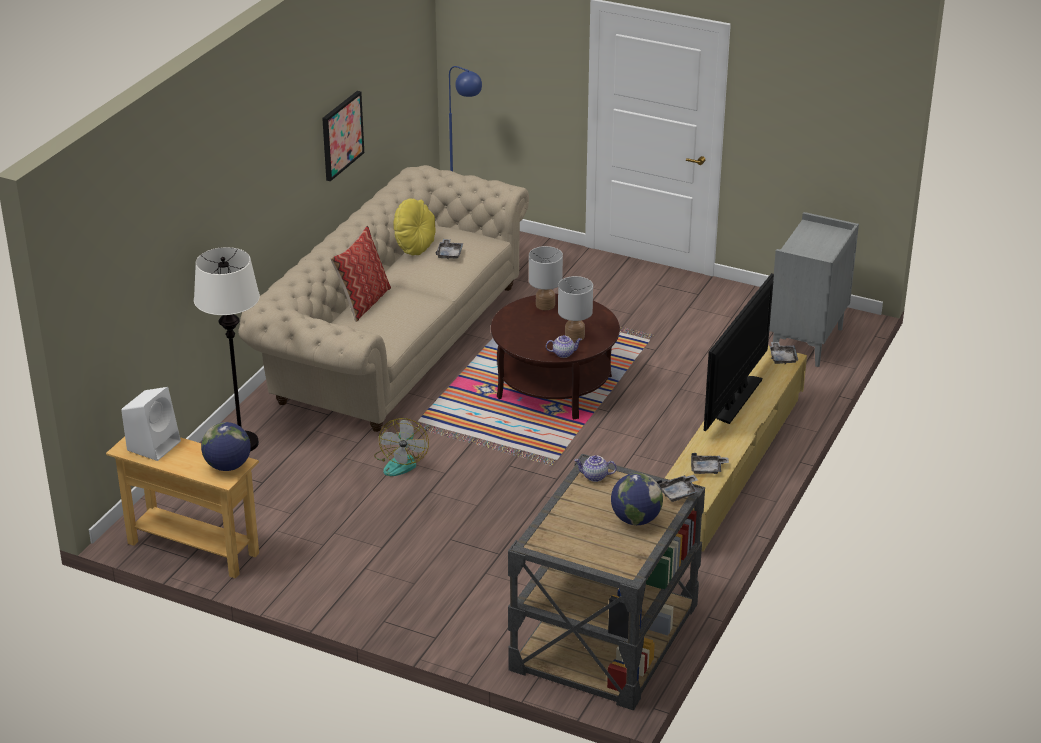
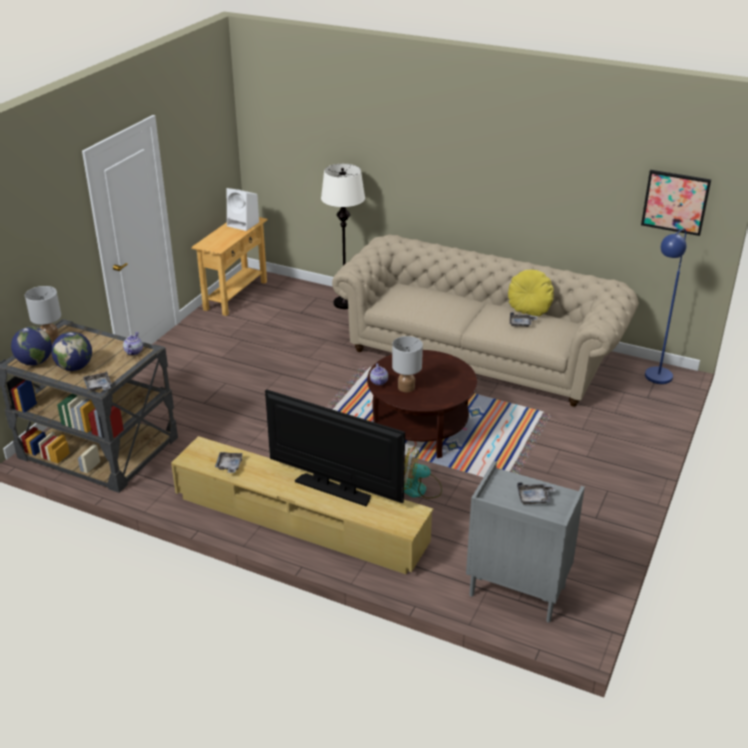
camera: 90 degrees right, 0 degrees up
(228, 466) = (215, 245): globe -> globe (35, 362)
(341, 135) = (552, 201): picture -> picture (675, 202)
(363, 302) = (442, 293): pillow -> none
(401, 462) = (319, 361): fan -> fan (419, 489)
(545, 305) = (455, 374): grey table lamp -> grey table lamp (50, 338)
(782, 357) = (406, 523): grey tray -> grey tray (534, 498)

